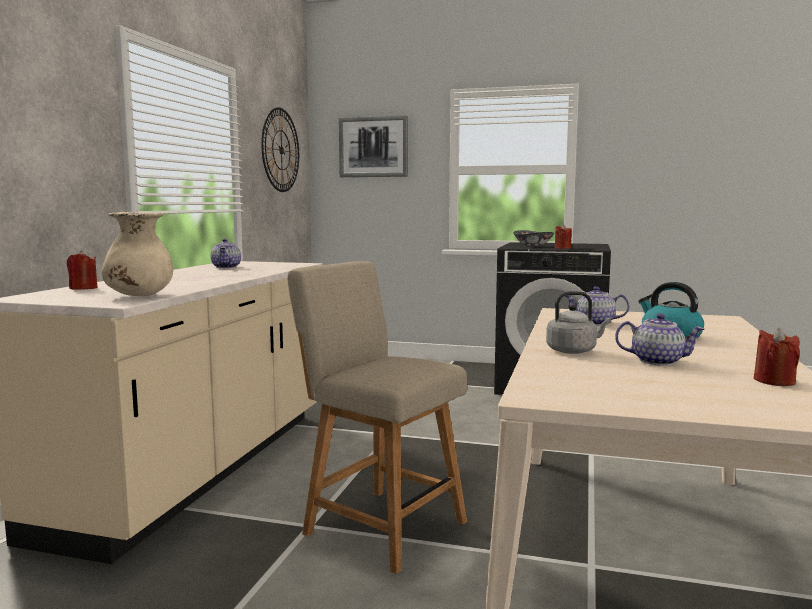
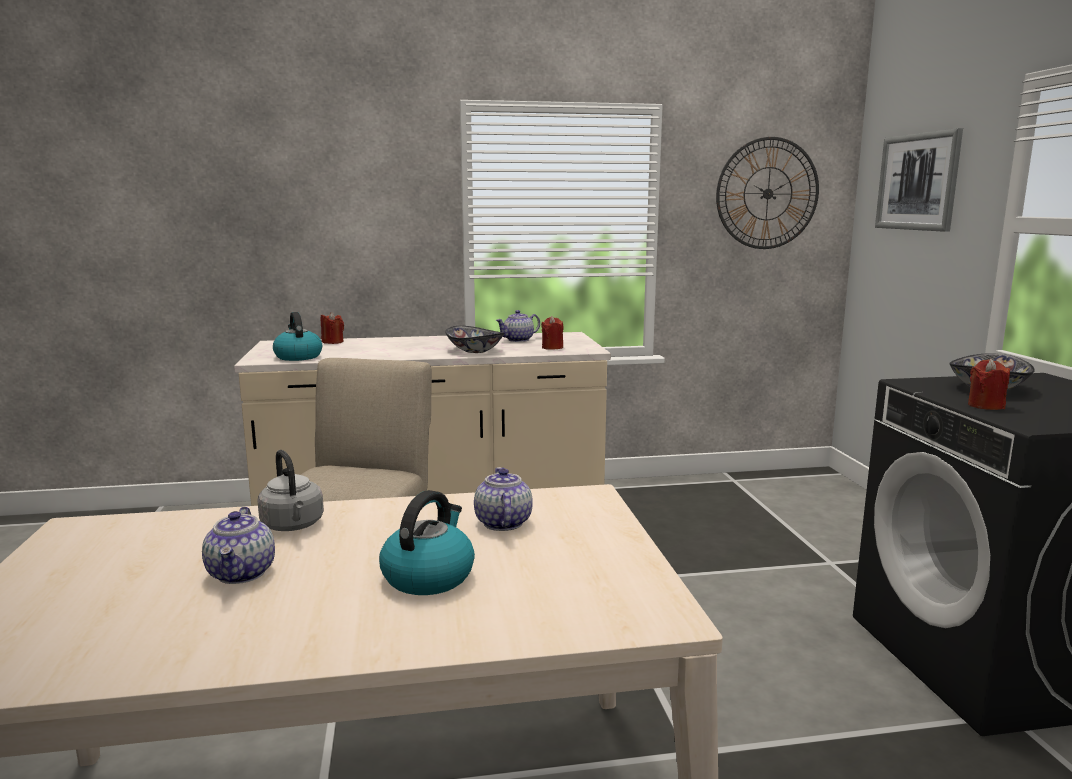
camera: 65 degrees right, 5 degrees up
(139, 295) = (298, 356): beige vase -> kettle
(246, 273) = (474, 351): none -> bowl
(774, 381) = (125, 651): red candle -> red candle (552, 347)

